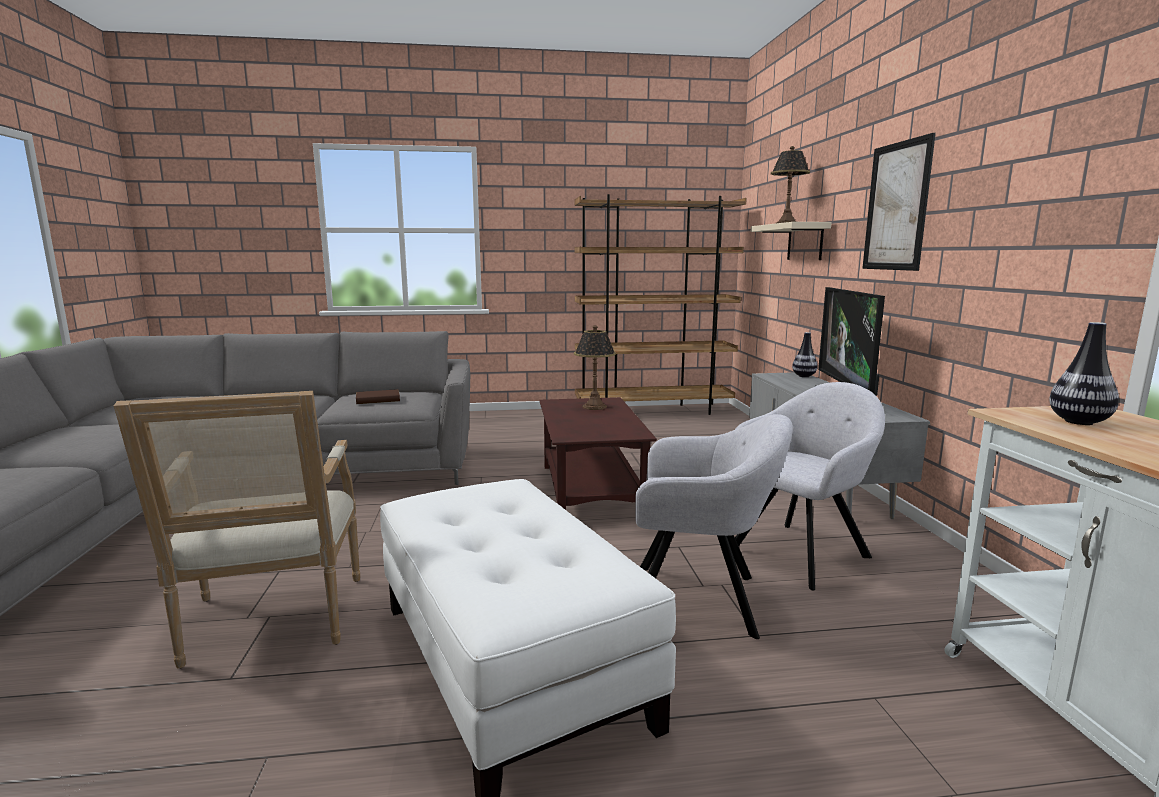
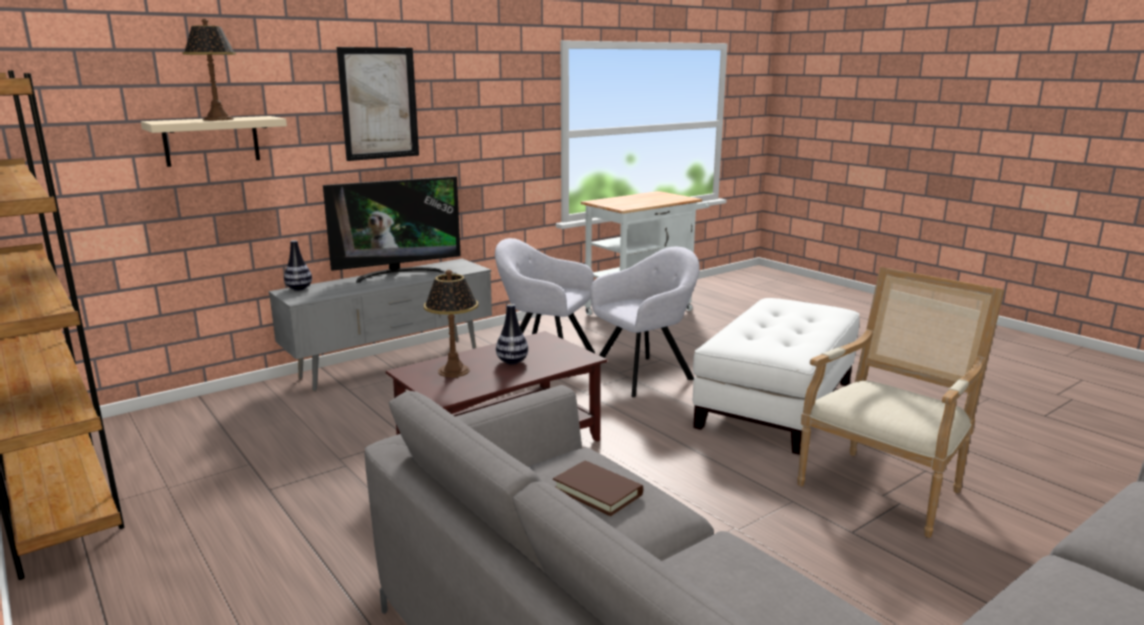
camera: 120 degrees left, 5 degrees up
(701, 599) = (644, 374): grey armchair -> grey armchair turned 75 degrees clockwise
(1079, 422) = (625, 203): vase -> vase (512, 362)

